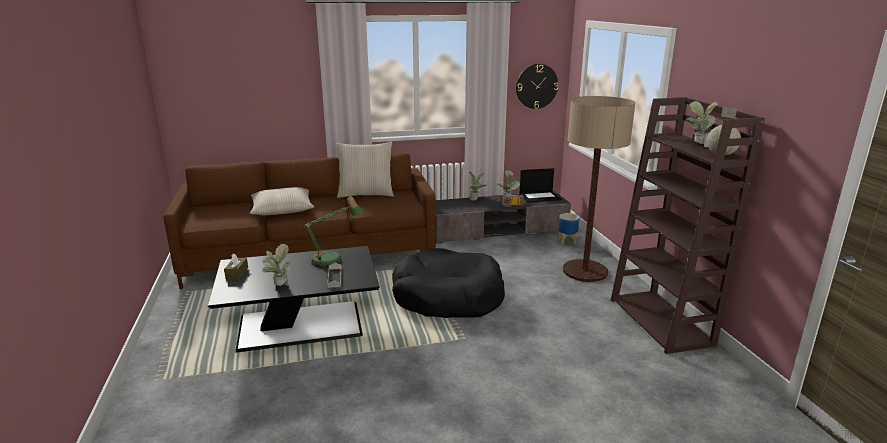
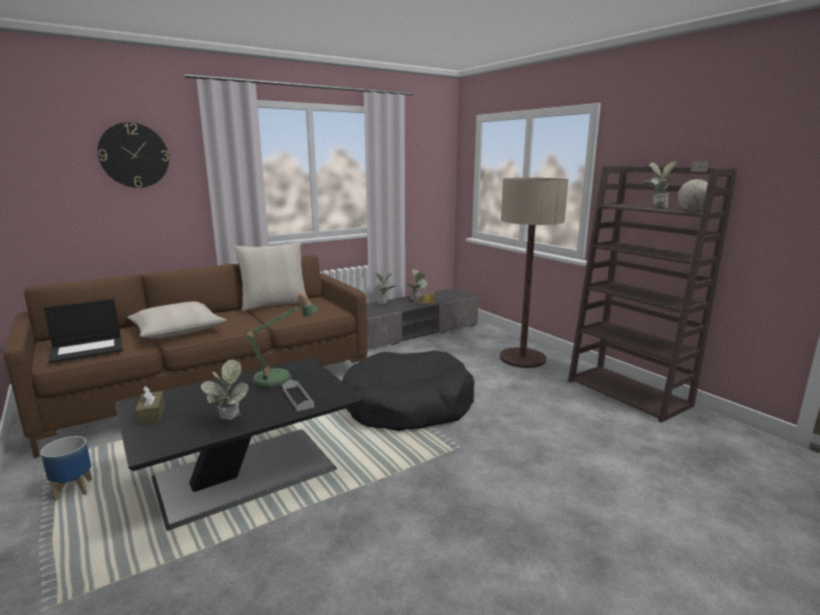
camera: 20 degrees left, 5 degrees down
(536, 86) = (429, 183): wall clock -> wall clock (134, 155)
(540, 197) = (445, 294): laptop -> laptop (88, 349)
(567, 241) = (483, 334): planter -> planter (74, 490)

